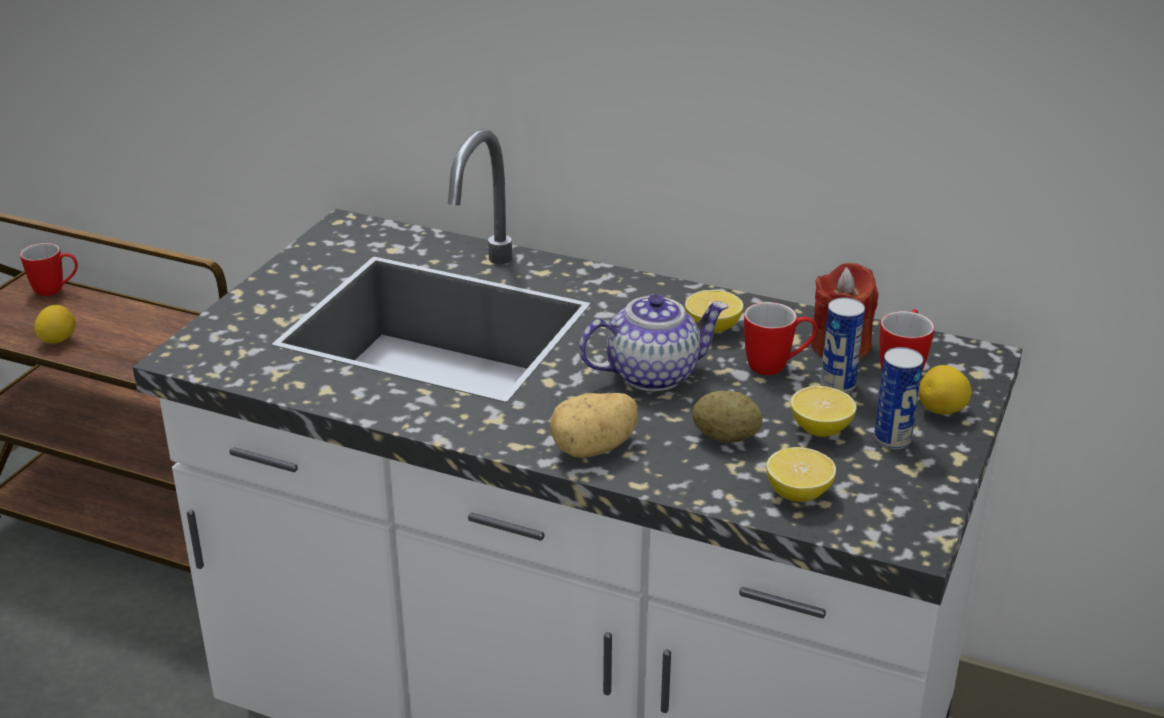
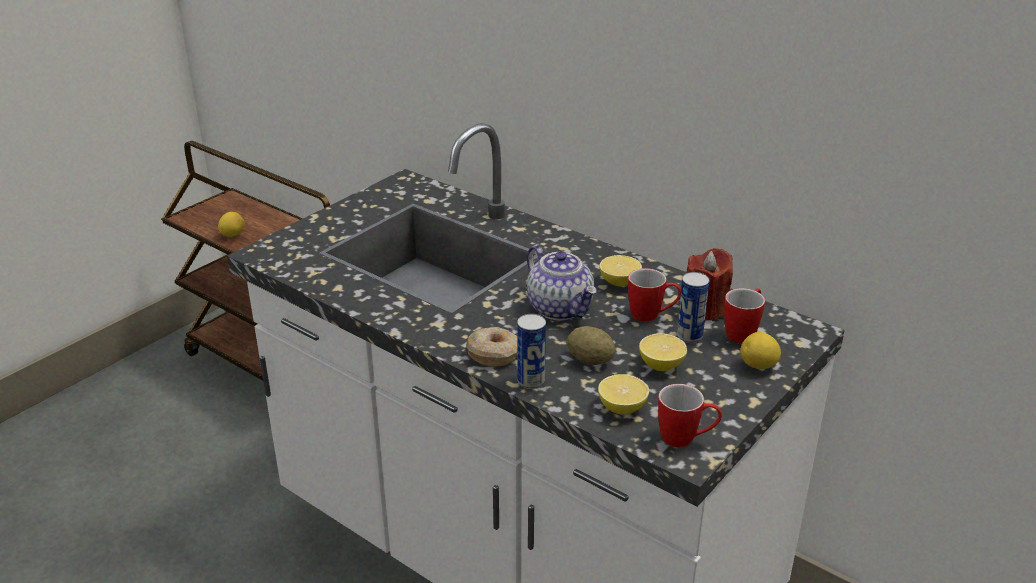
camera: 15 degrees right, 0 degrees up
(56, 290) = (245, 203): mug -> mug (686, 439)
(594, 449) = (495, 354): potato -> donut
(653, 373) = (561, 308): teapot -> teapot turned 60 degrees clockwise
(892, 439) = (710, 381): can -> can (531, 381)

